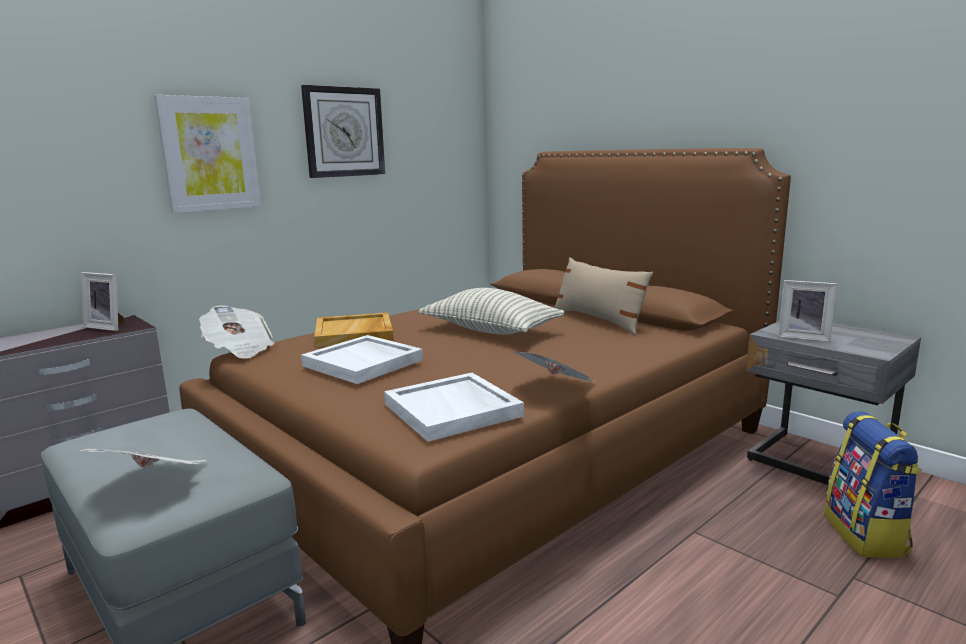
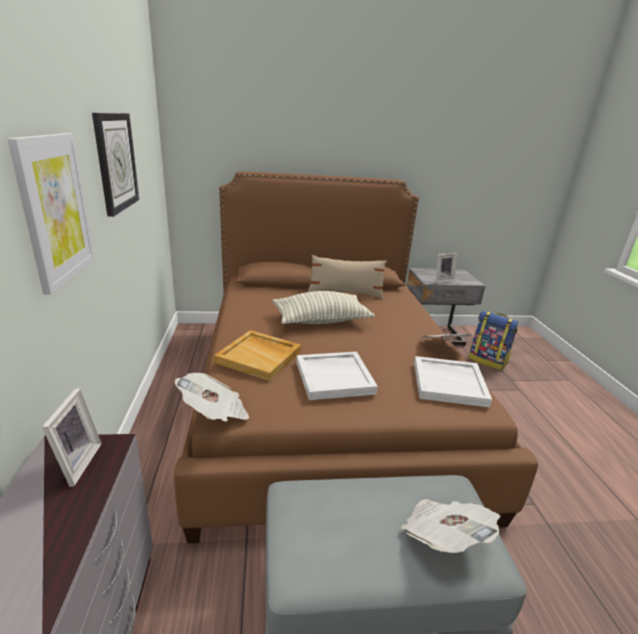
camera: 55 degrees left, 10 degrees up
(108, 327) = (75, 463): picture frame -> picture frame turned 60 degrees counterclockwise

